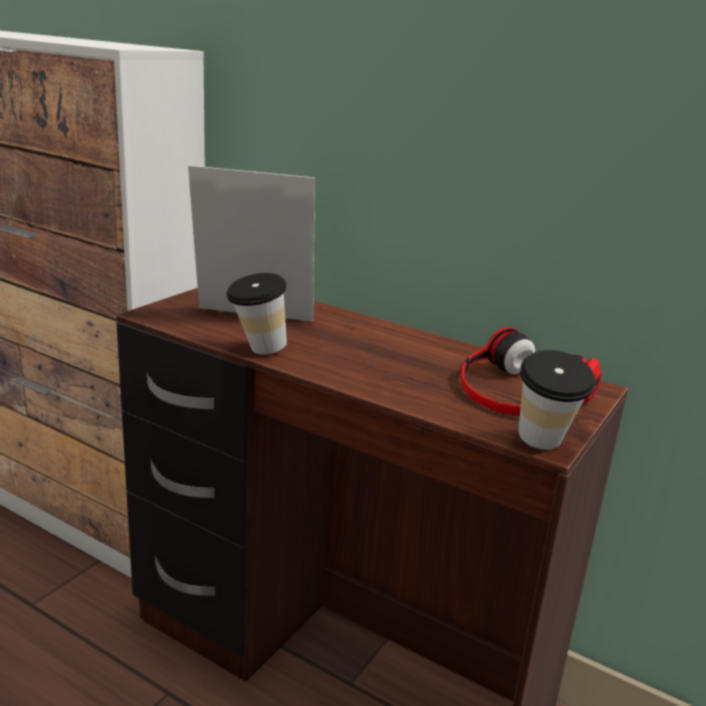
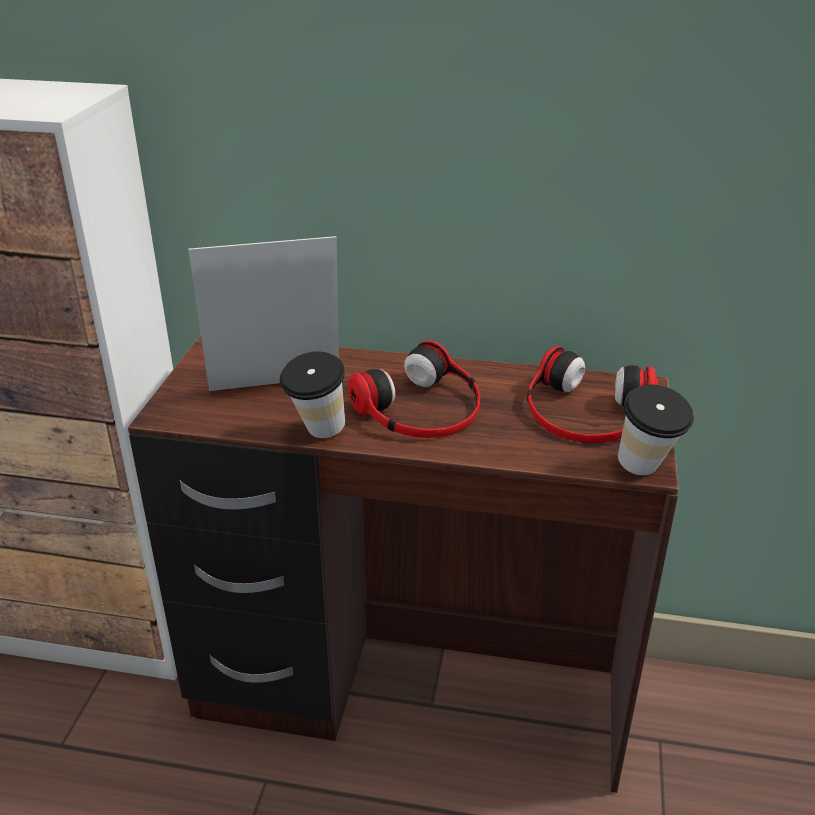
camera: 20 degrees left, 10 degrees up
(364, 355) = (422, 407): none -> headphones

